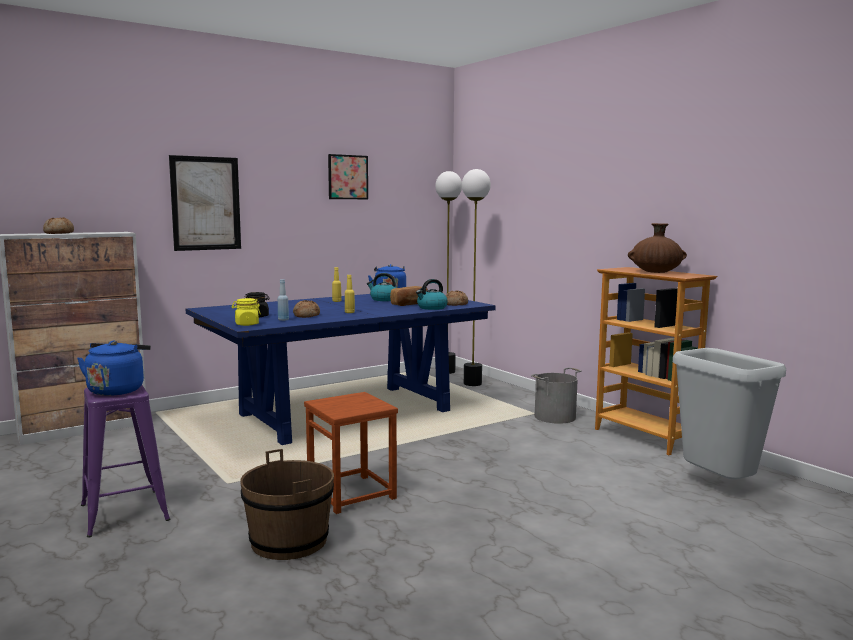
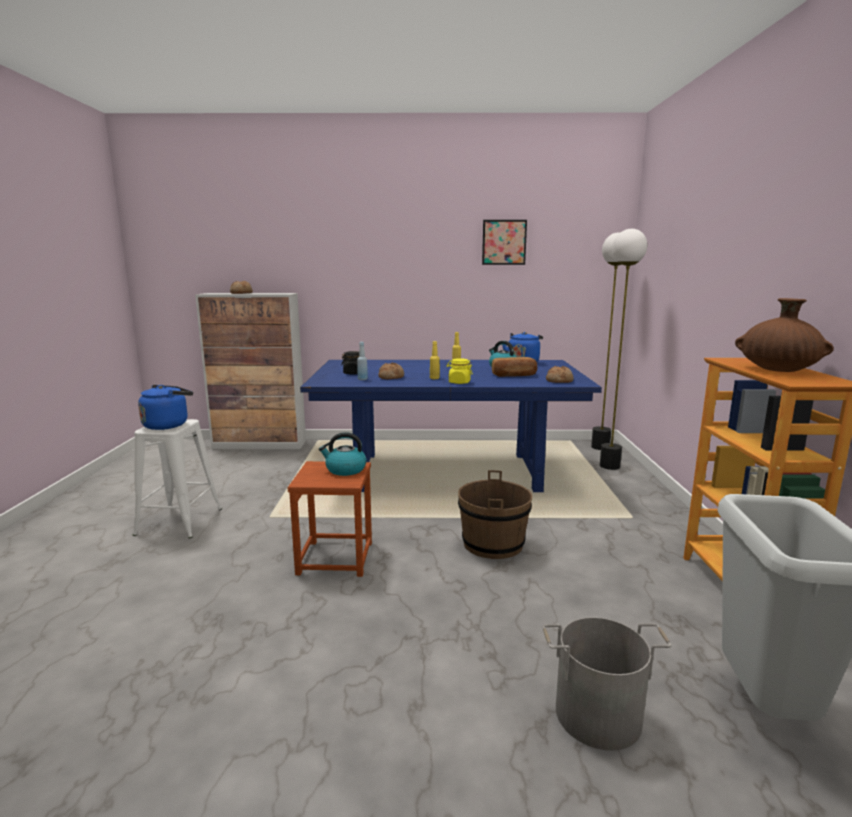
camera: 35 degrees right, 5 degrees up
(124, 513) = (179, 522): purple stool -> white stool
(206, 203) = (363, 269): picture -> none
(246, 324) = (325, 380): yellow jar -> yellow jar (459, 382)
(289, 541) = (226, 590): brown bucket -> brown bucket (493, 544)
(431, 308) = (523, 382): kettle -> kettle (345, 470)
(554, 416) = (652, 528): grey bucket -> grey bucket (597, 713)

